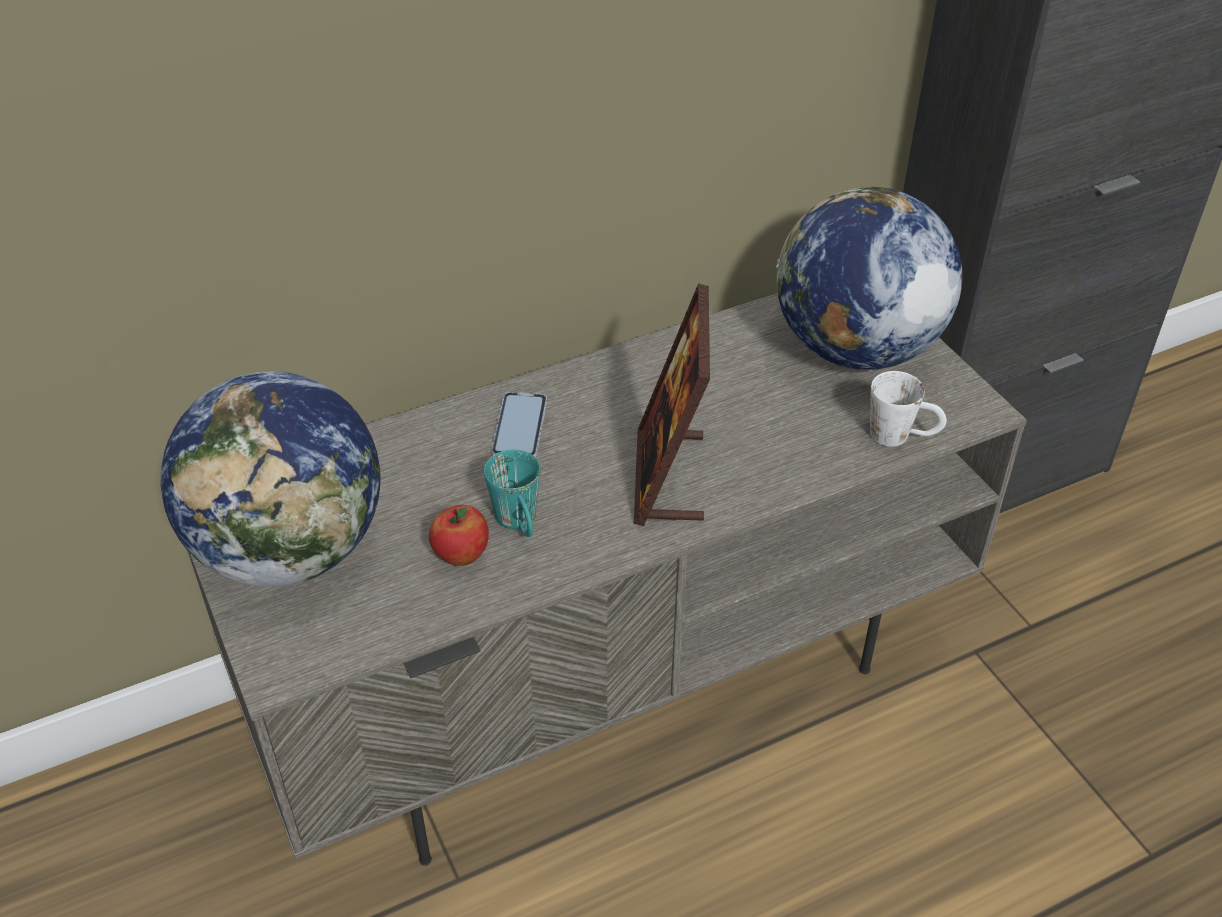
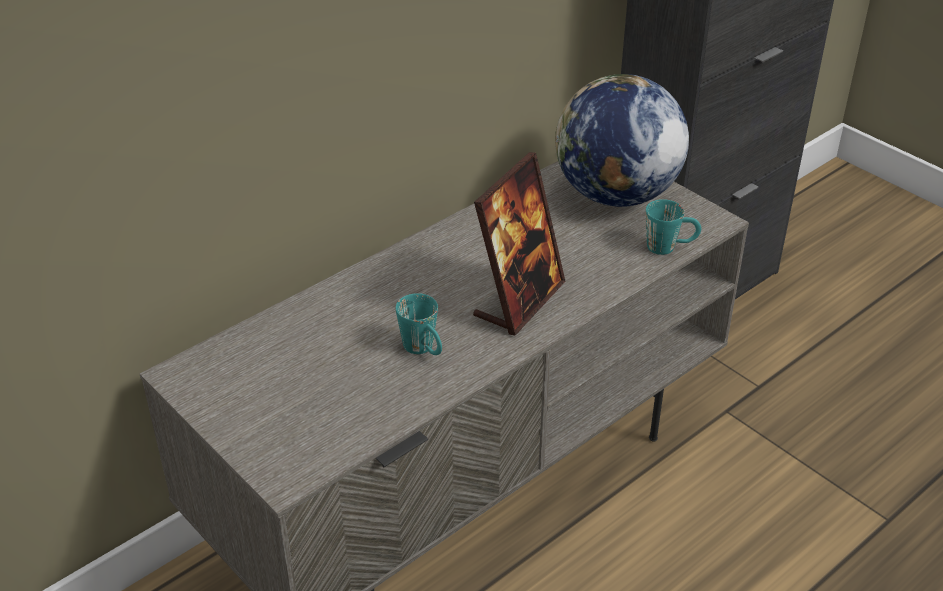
camera: 15 degrees left, 5 degrees down
(292, 550) = (259, 398): globe -> none
(461, 555) = (389, 378): apple -> none
(519, 427) = (396, 285): phone -> none
(669, 477) = (519, 300): picture frame -> picture frame turned 135 degrees counterclockwise
(902, 436) = (670, 247): white mug -> turquoise mug

